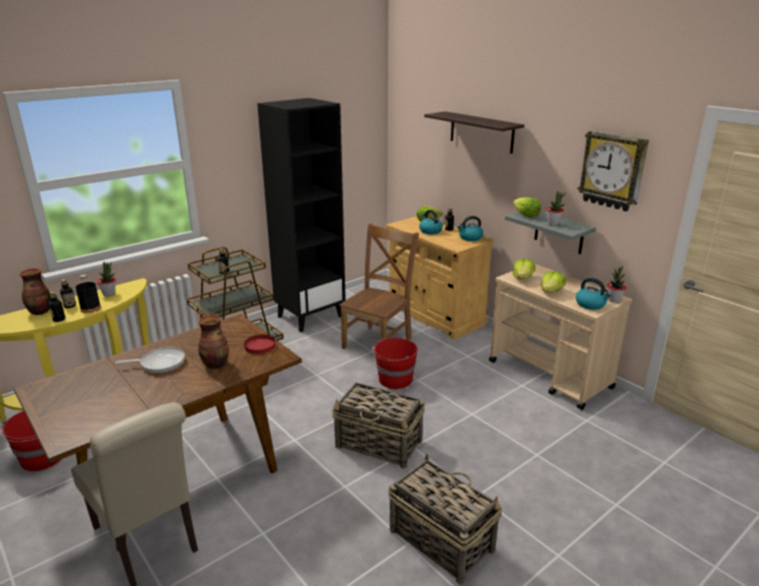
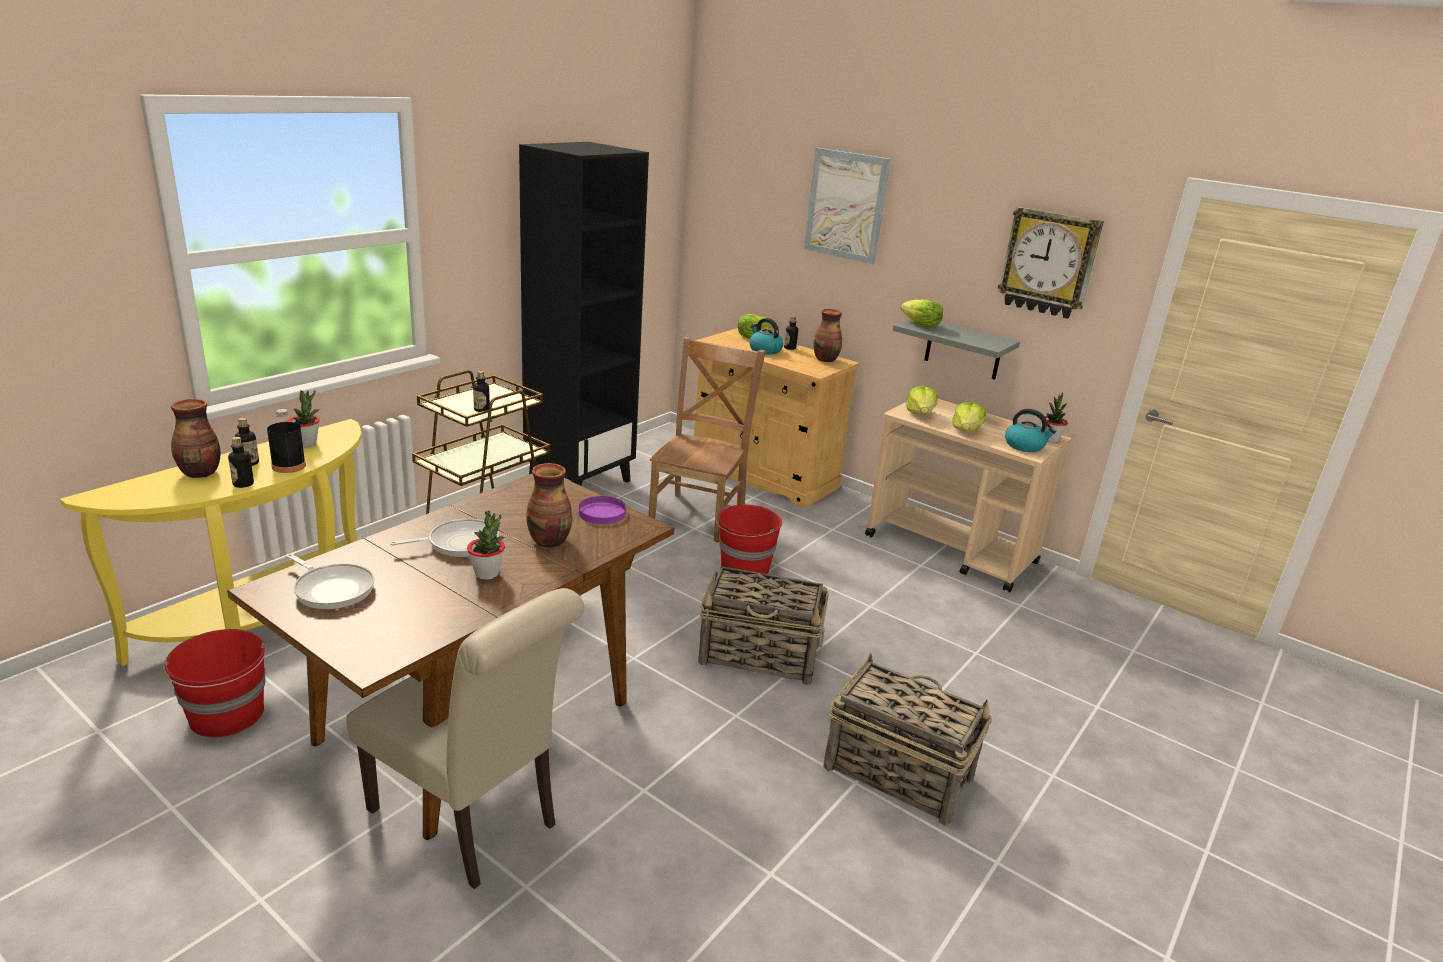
camera: 15 degrees left, 0 degrees up
(70, 390) = (332, 589): none -> frying pan
(260, 346) = (602, 513): red plate -> purple plate
(470, 238) = (826, 360): kettle -> vase
(481, 132) = (846, 205): shelf -> picture
(553, 223) = (963, 336): potted plant -> potted plant (487, 574)

